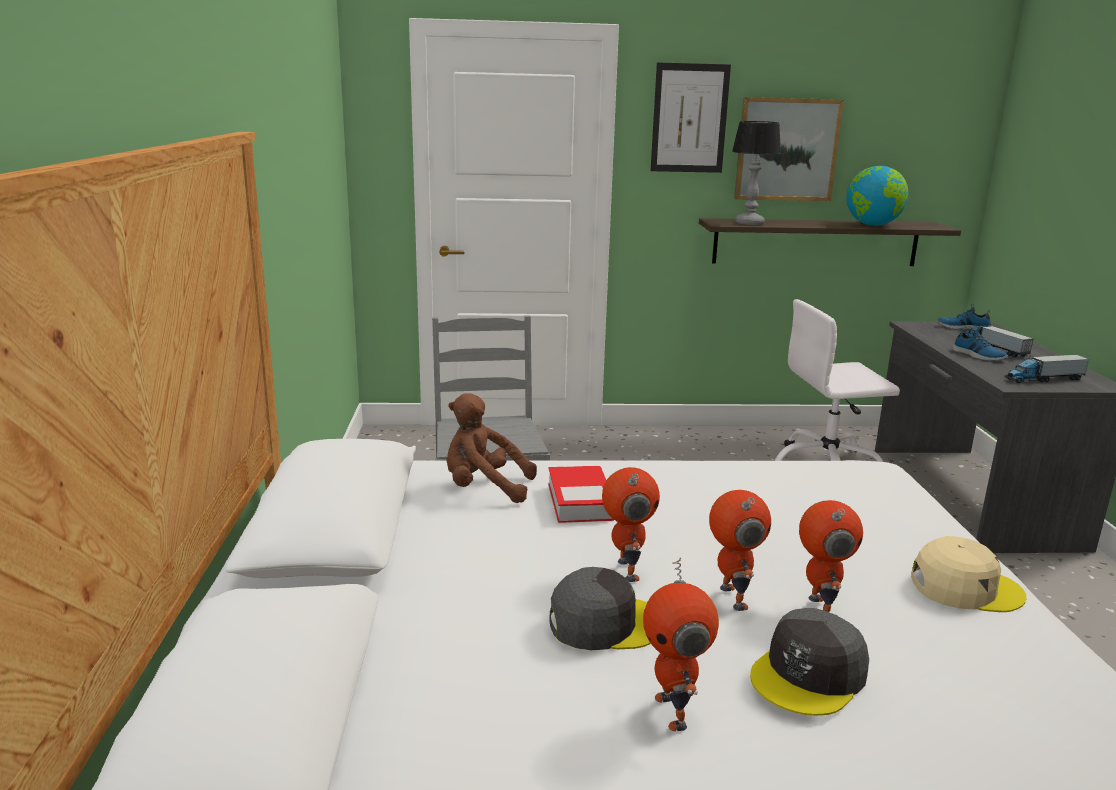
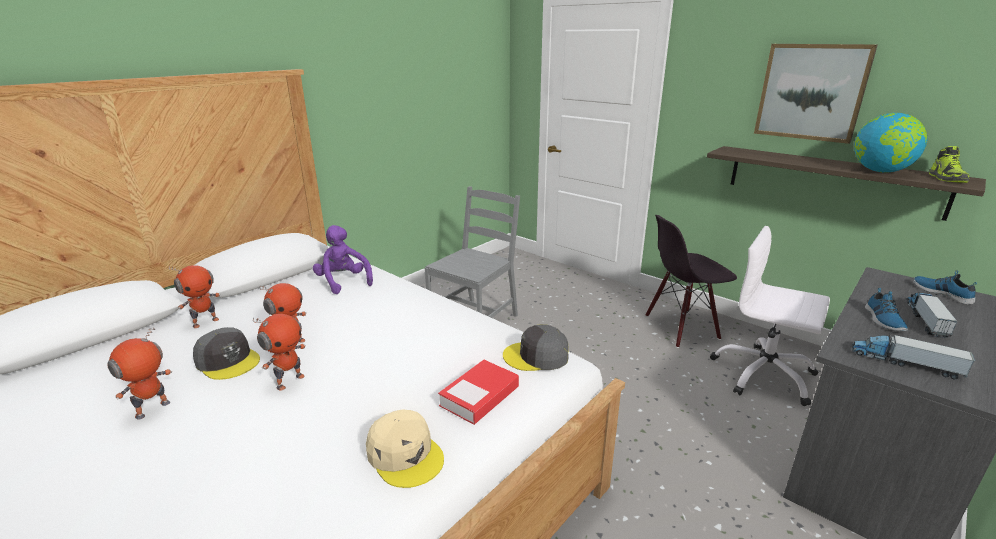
camera: 45 degrees right, 5 degrees up
(484, 488) = (343, 282): brown plush toy -> purple plush toy
(580, 501) = (358, 304): book -> book (479, 396)
(689, 118) = (723, 62): picture -> none
(705, 451) = (681, 328): none -> black chair
(750, 223) = (751, 155): table lamp -> none
(809, 675) = (216, 434): grey cap -> grey cap (536, 356)
(818, 608) = (312, 412): toy robot -> toy robot (205, 322)
(921, 225) = (946, 178): none -> shoe

